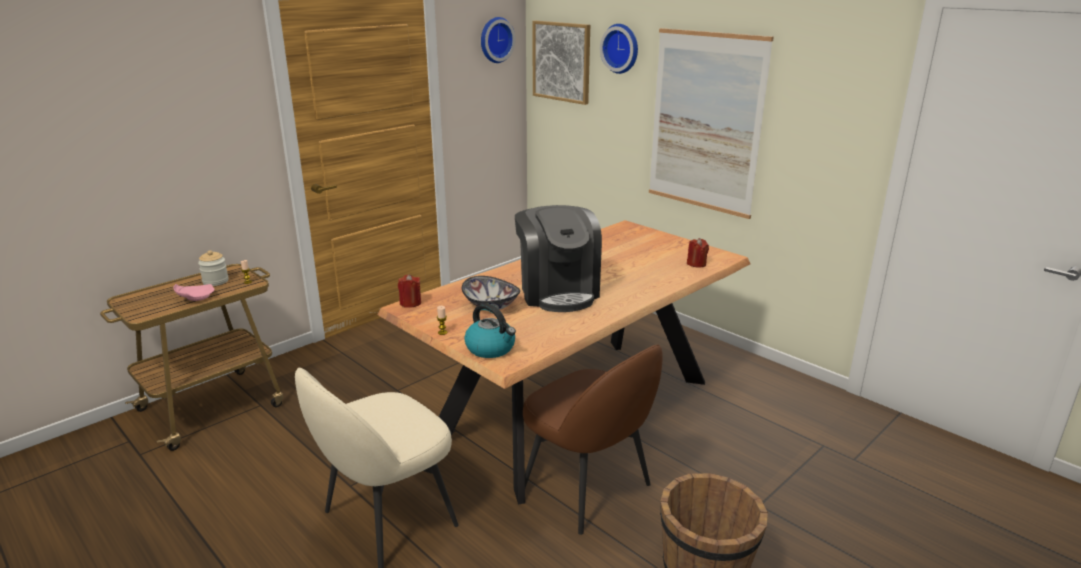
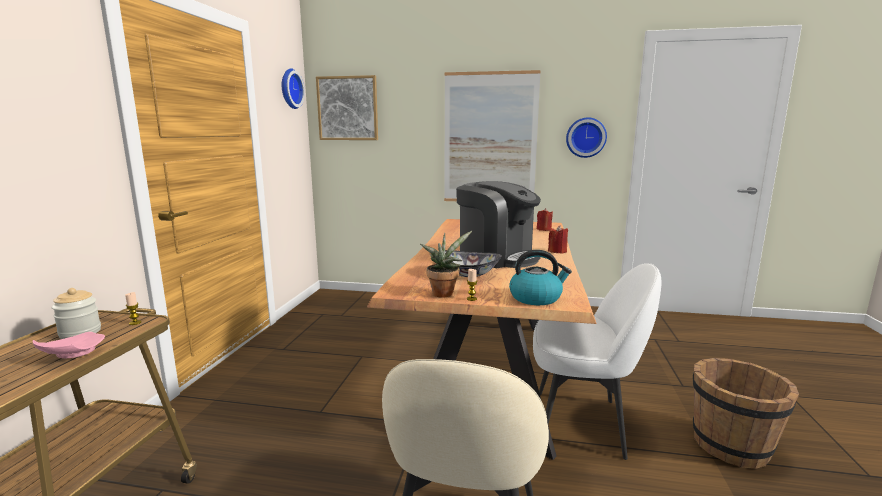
camera: 35 degrees left, 10 degrees down
(410, 303) = (394, 288): red candle -> red candle (557, 251)
(434, 320) = (444, 293): none -> potted plant
(588, 489) = (582, 423): brown chair -> white chair
(621, 48) = (408, 91): wall clock -> wall clock (585, 137)

